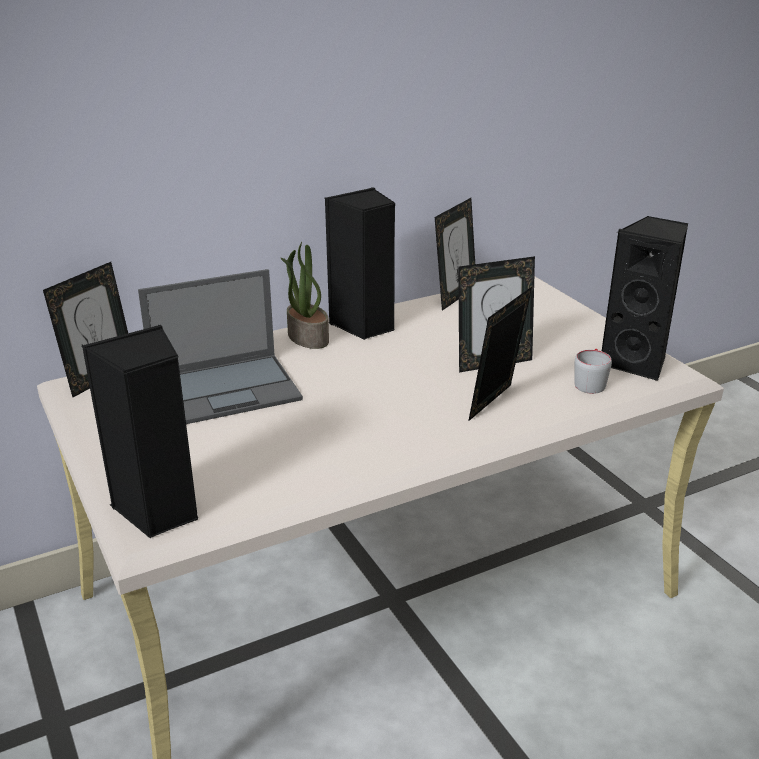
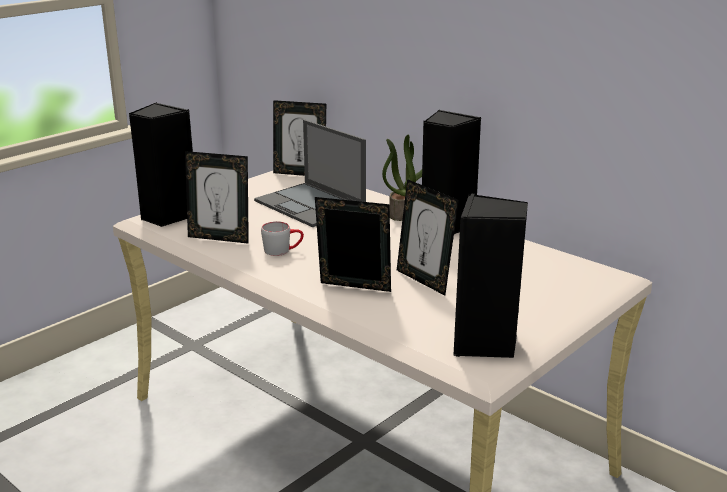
camera: 70 degrees right, 5 degrees down
(454, 297) = (538, 250): picture frame -> picture frame (220, 238)
(590, 382) = (425, 324): grey mug -> grey mug (283, 250)

